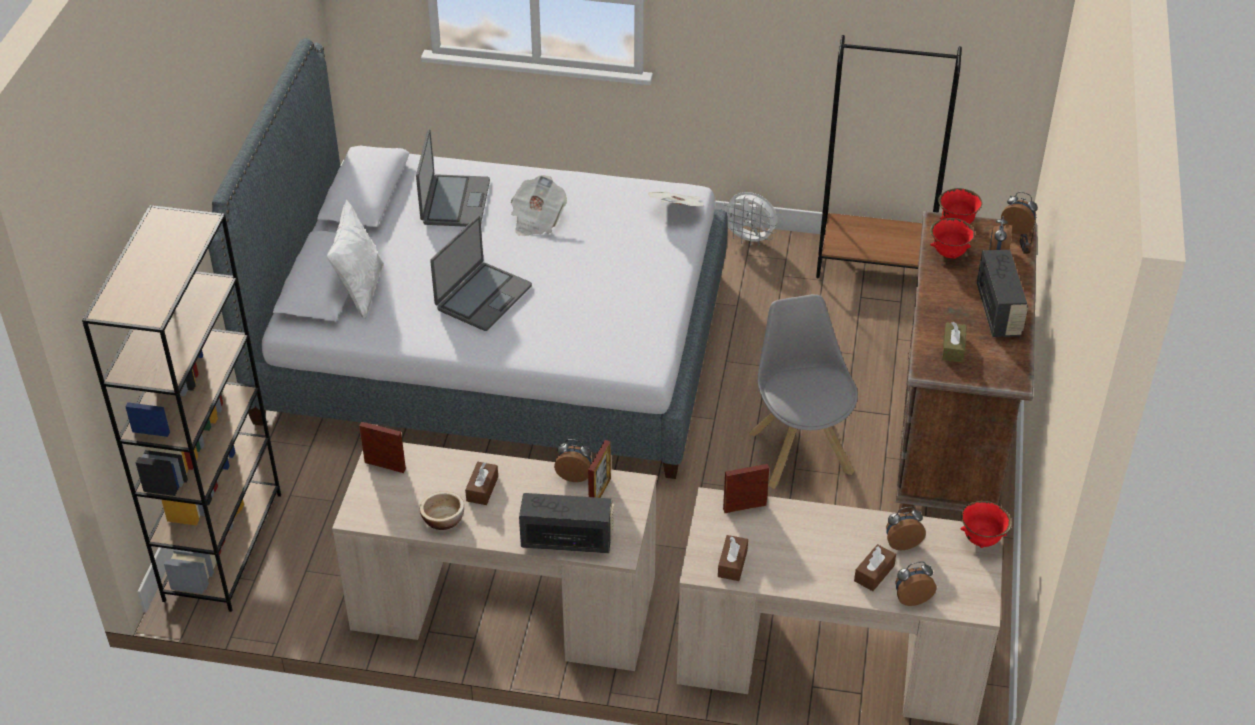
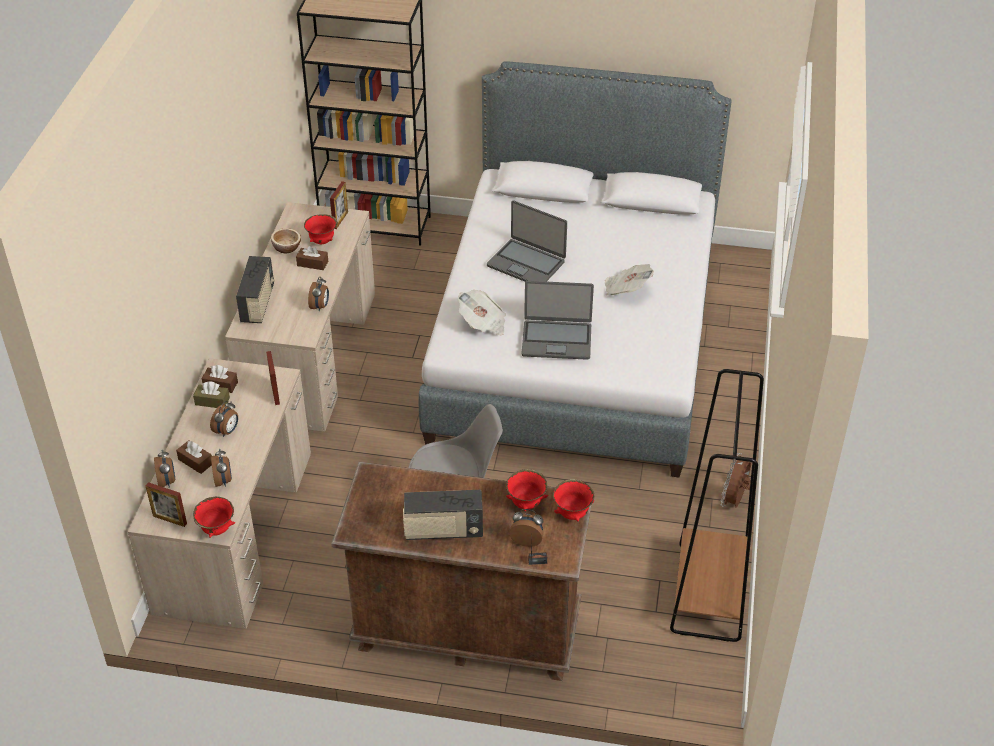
camera: 90 degrees right, 0 degrees up
(360, 290) = (534, 205): white pillow -> none
(433, 482) = (322, 241): none -> red bowl
(454, 202) = (644, 245): laptop -> laptop (556, 340)
(599, 492) = (301, 319): picture frame -> picture frame (170, 519)
(678, 210) = (647, 372): newspaper -> newspaper (483, 323)
(749, 239) = (735, 501): white fan -> brown fan
(953, 348) = (395, 493): brown tissue box -> brown tissue box (212, 401)
(1017, 228) = (566, 559): alarm clock -> alarm clock (227, 431)

